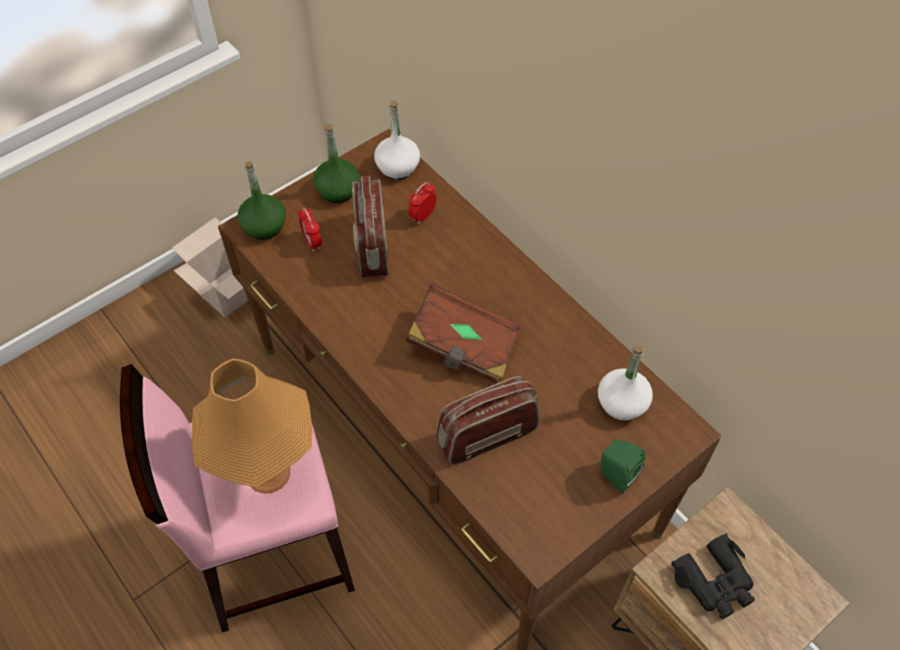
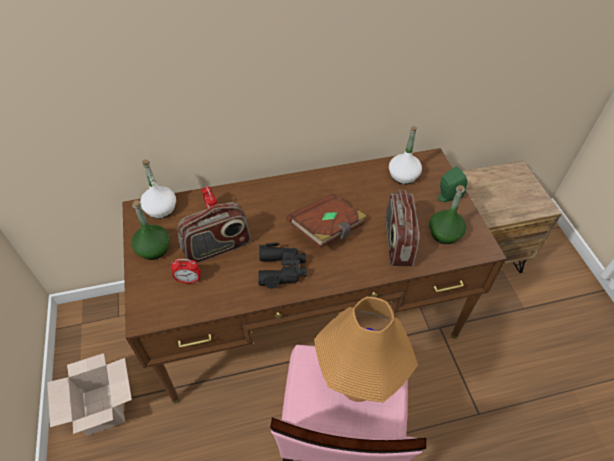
camera: 65 degrees left, 5 degrees down
(264, 226) = (150, 305): green bottle -> green bottle (444, 234)
(371, 246) = (217, 247): radio -> radio turned 45 degrees counterclockwise
(715, 581) = (498, 200): black binoculars -> black binoculars (282, 269)

